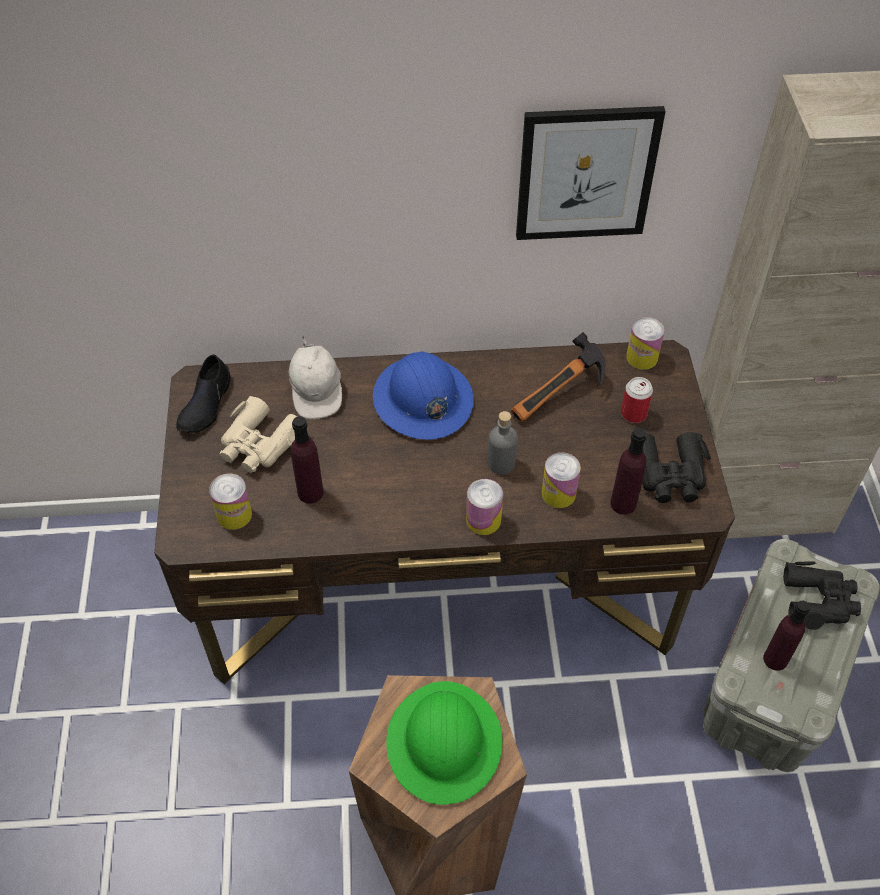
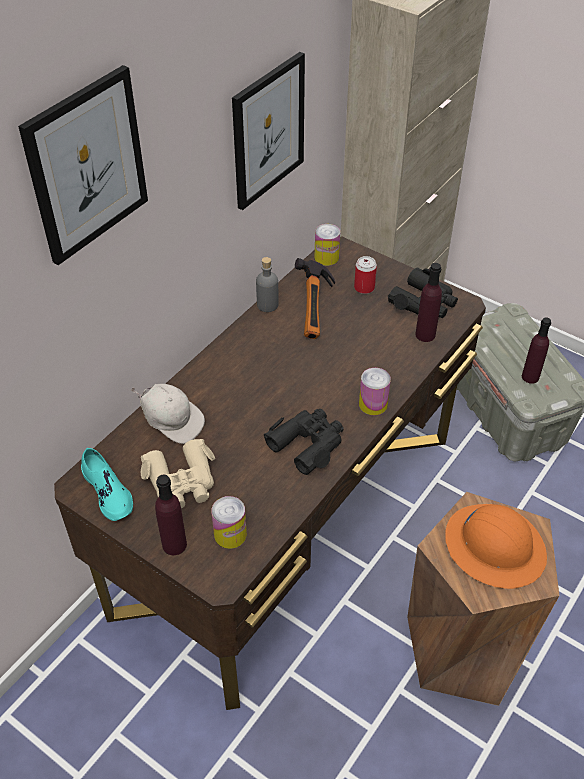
camera: 50 degrees left, 5 degrees down
(205, 404) = (108, 492): black shoe -> turquoise shoe
(282, 94) = (87, 166): none -> picture
(310, 492) = (257, 479): purple bottle -> purple bottle (174, 544)
(422, 400) = (244, 373): blue hard hat -> none
(445, 743) = (495, 546): green hard hat -> orange hard hat
(501, 463) = (337, 368): grey bottle -> grey bottle (267, 305)
(558, 493) = (388, 357): can -> none
(819, 600) = (509, 333): black binoculars -> black binoculars (307, 443)

